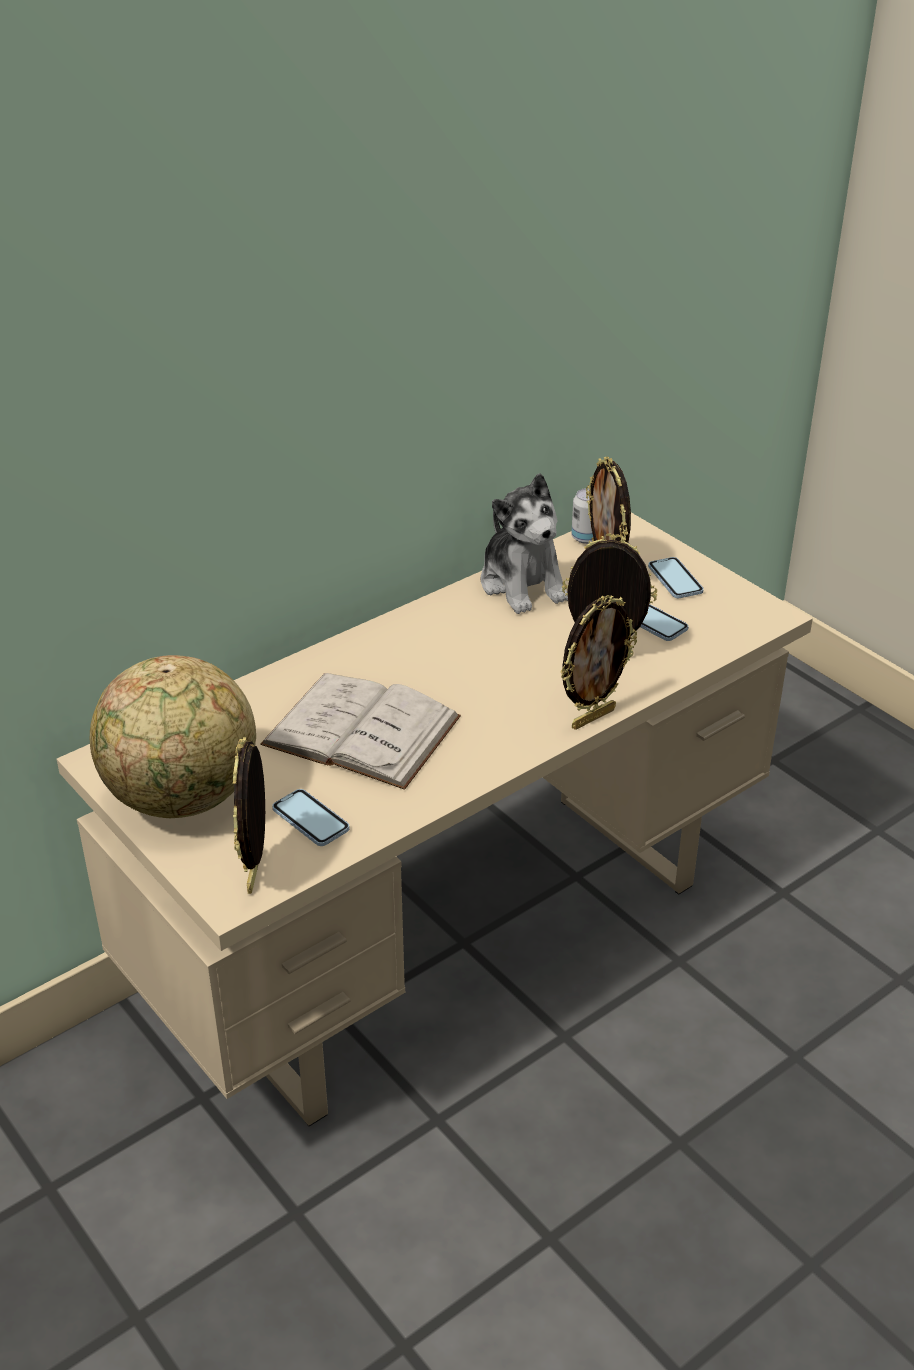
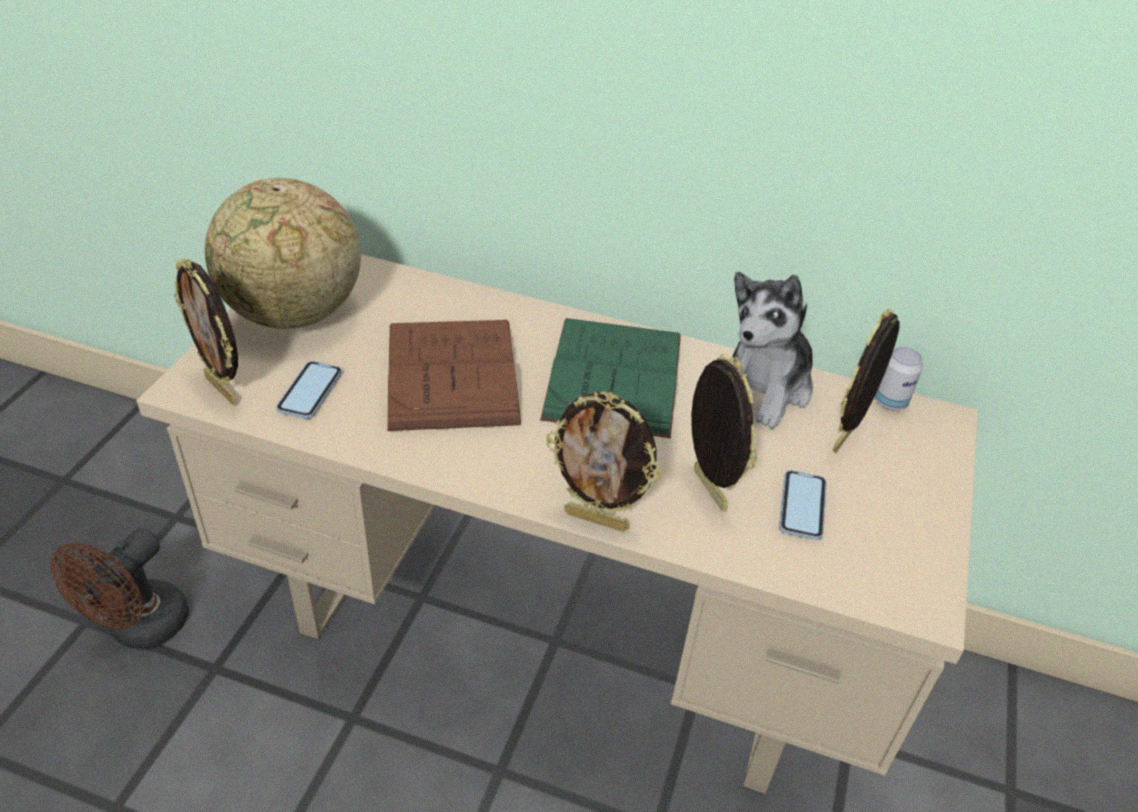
camera: 55 degrees right, 5 degrees up
(190, 1266) = (140, 629): none -> brown fan
(257, 873) = (223, 389): picture frame -> picture frame turned 105 degrees counterclockwise
(361, 730) = (452, 373): white book -> brown book
(444, 648) = (614, 376): none -> green book
(675, 580) = (897, 497): phone -> none

